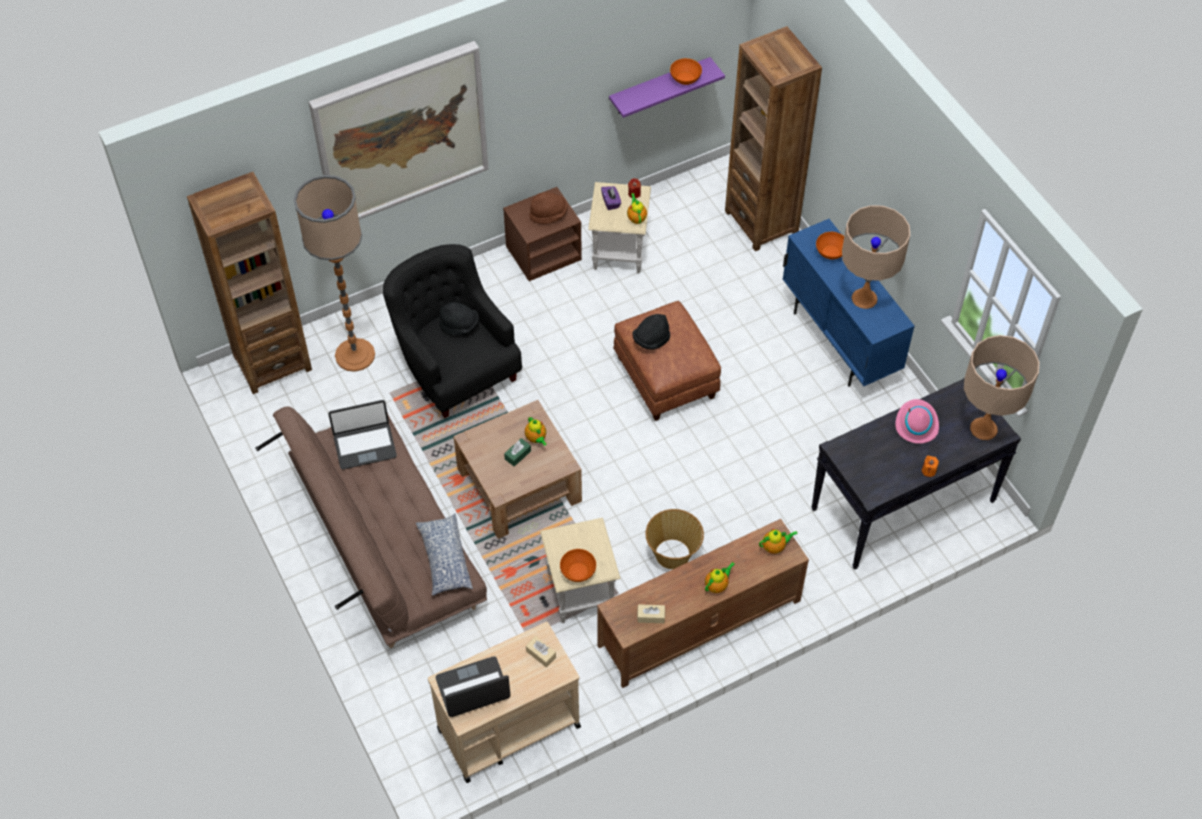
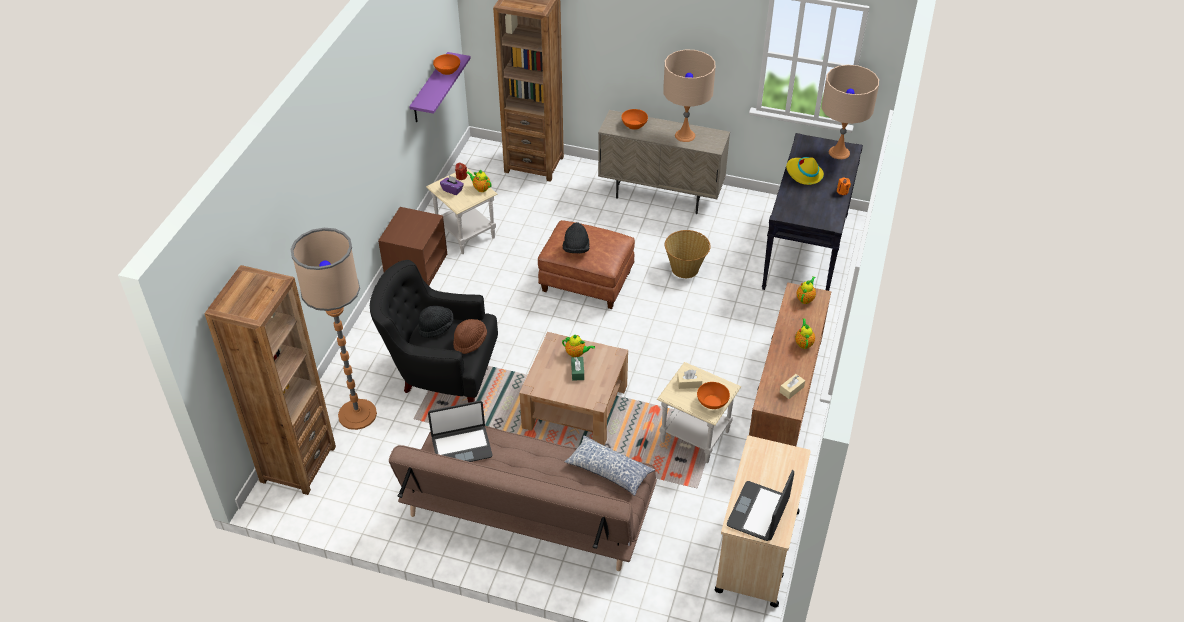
camera: 45 degrees left, 10 degrees down
(365, 446) = (461, 446): laptop -> laptop turned 45 degrees clockwise
(401, 133) = (315, 187): picture -> none
(541, 654) = (770, 456): beige tissue box -> beige tissue box (689, 383)
(548, 214) = (415, 225): brown hat -> brown hat (470, 341)
(673, 554) = (720, 372): basket -> basket (685, 268)
(839, 342) = (661, 195): blue cabinet -> beige cabinet
(916, 424) = (803, 174): pink hat -> yellow hat

